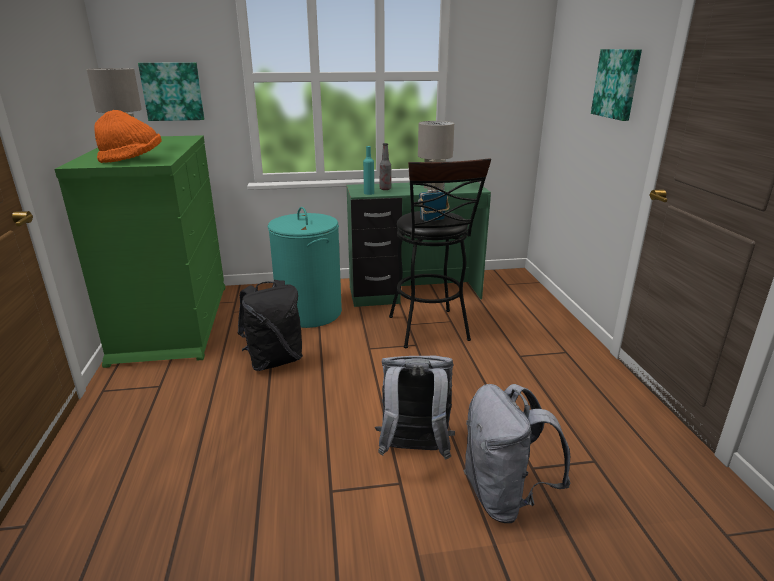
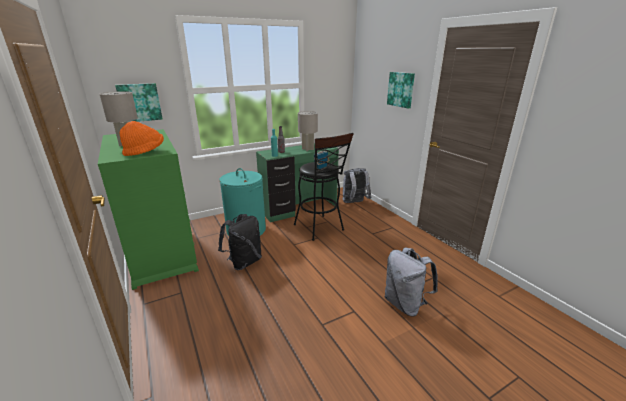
camera: 20 degrees left, 0 degrees up
(414, 451) = (351, 293): grey backpack -> grey backpack (354, 203)

